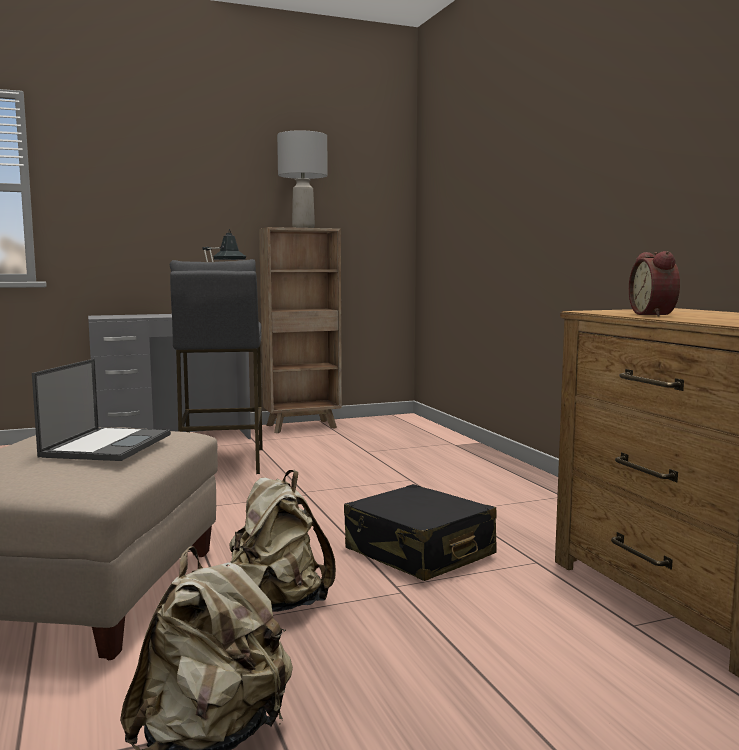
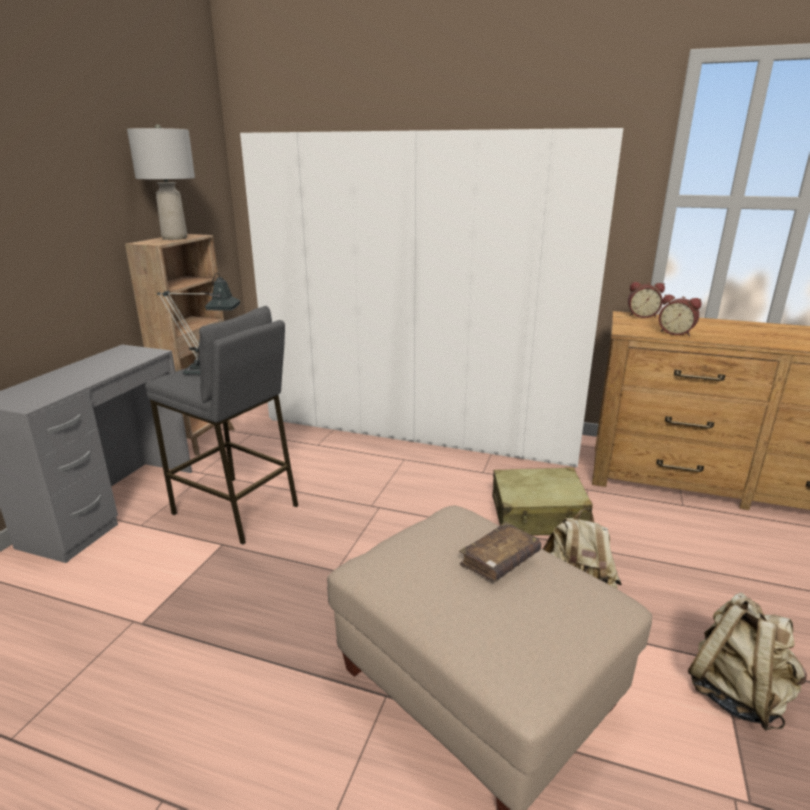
camera: 50 degrees left, 15 degrees up
(108, 445) = (499, 560): laptop -> brown book
(419, 553) = (538, 516): black suitcase -> beige suitcase
(487, 469) = (422, 428): none -> white wardrobe
(694, 310) = (642, 315): none -> alarm clock

